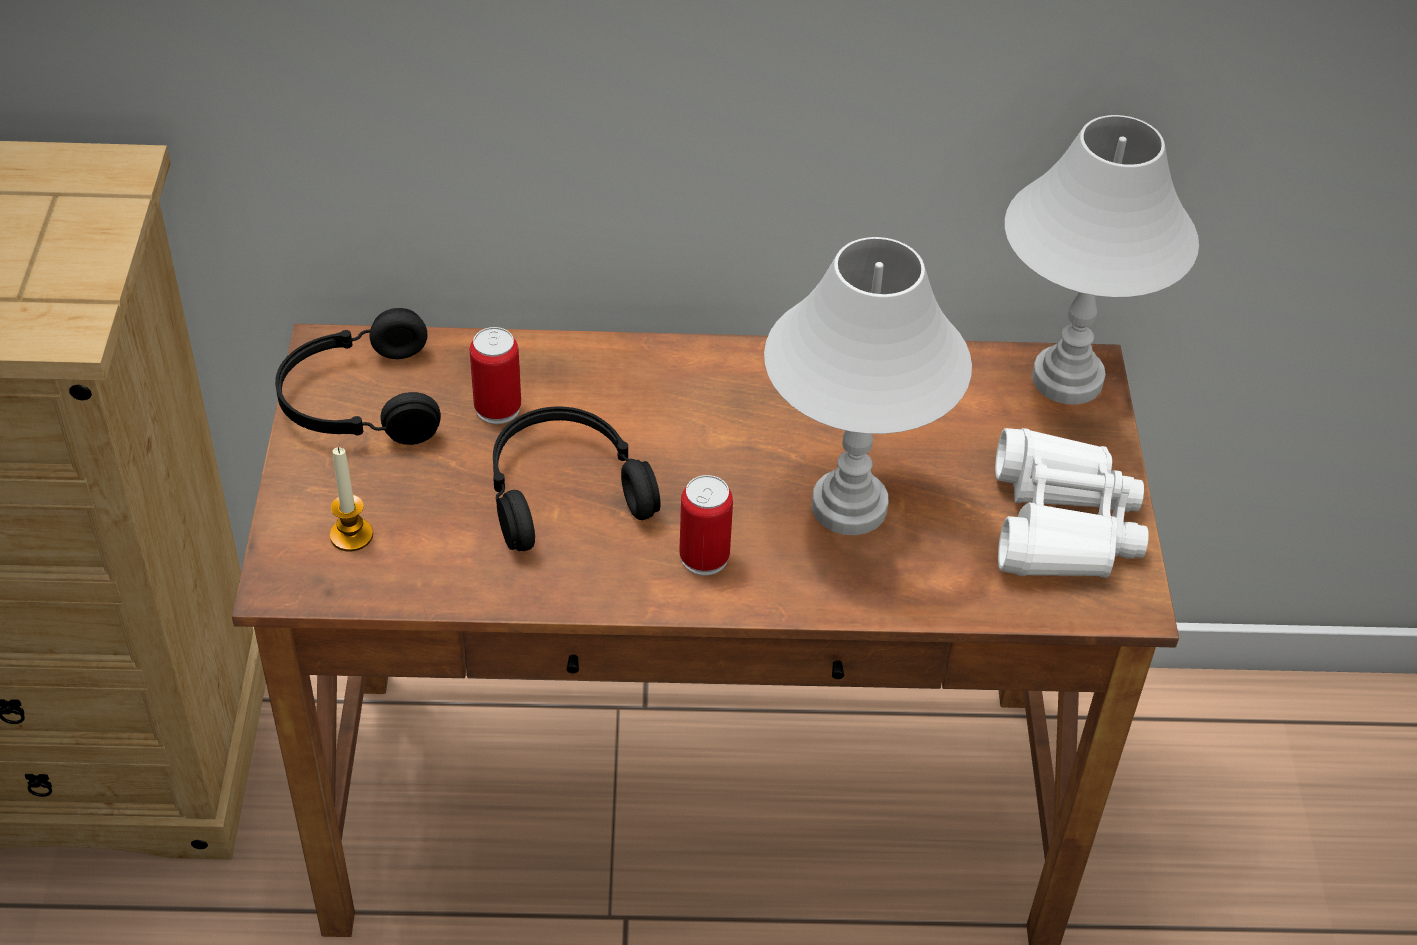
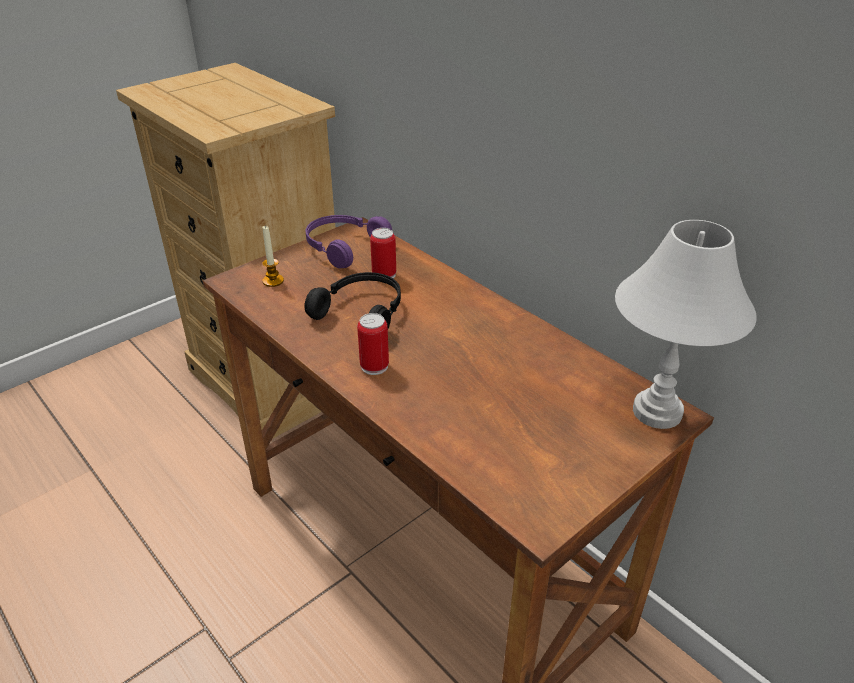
camera: 50 degrees right, 10 degrees down
(358, 401) = (343, 247): black headphones -> purple headphones
(849, 508) = (463, 390): white table lamp -> none
(1062, 525) = (556, 466): white binoculars -> none

